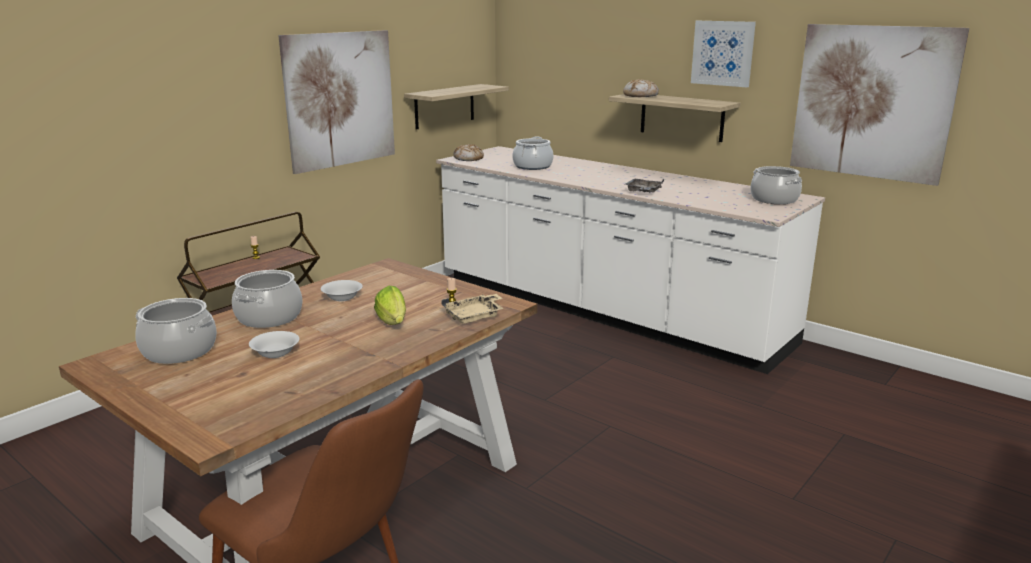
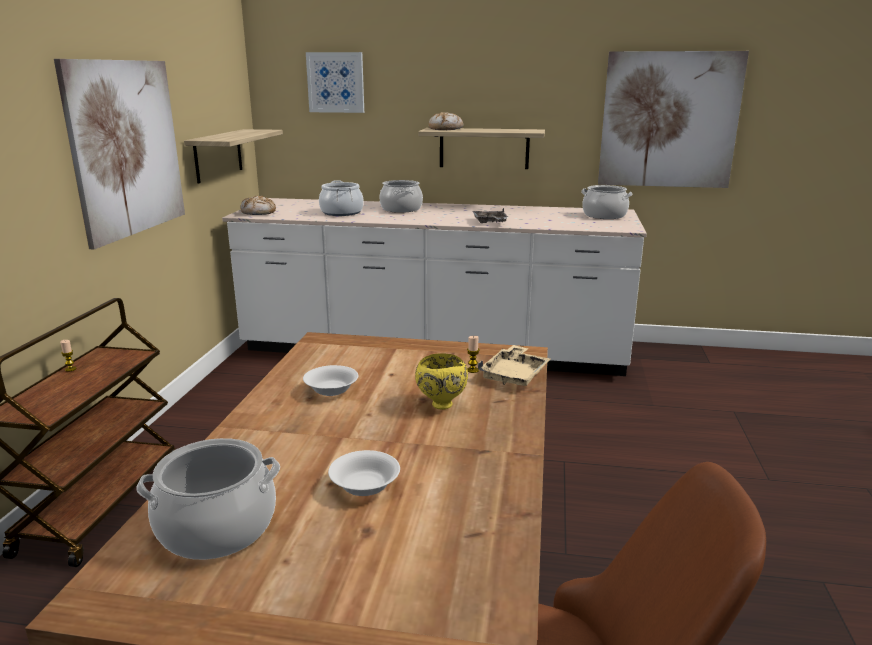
camera: 30 degrees left, 0 degrees up
(269, 317) = (275, 439): cooking pot -> cooking pot (401, 209)
(393, 322) = (441, 404): lettuce -> yellow bowl
(723, 53) = (524, 82): picture -> picture (336, 82)

